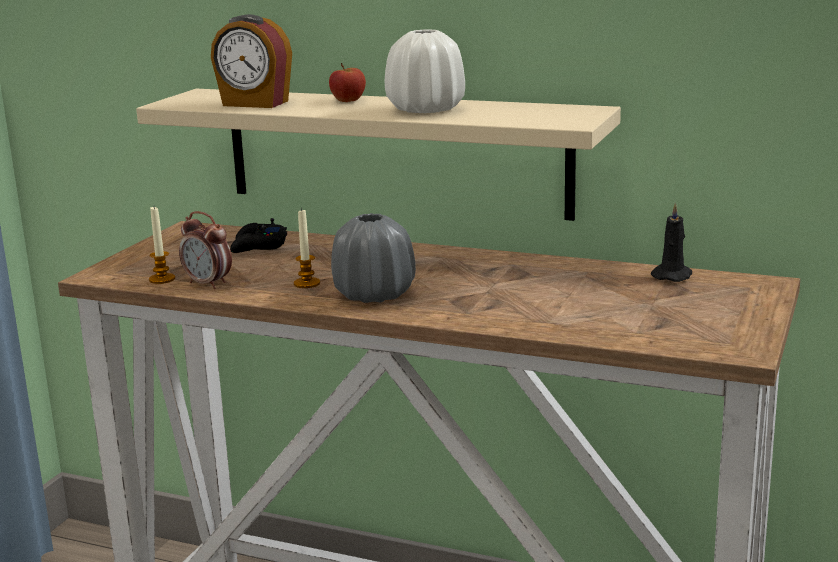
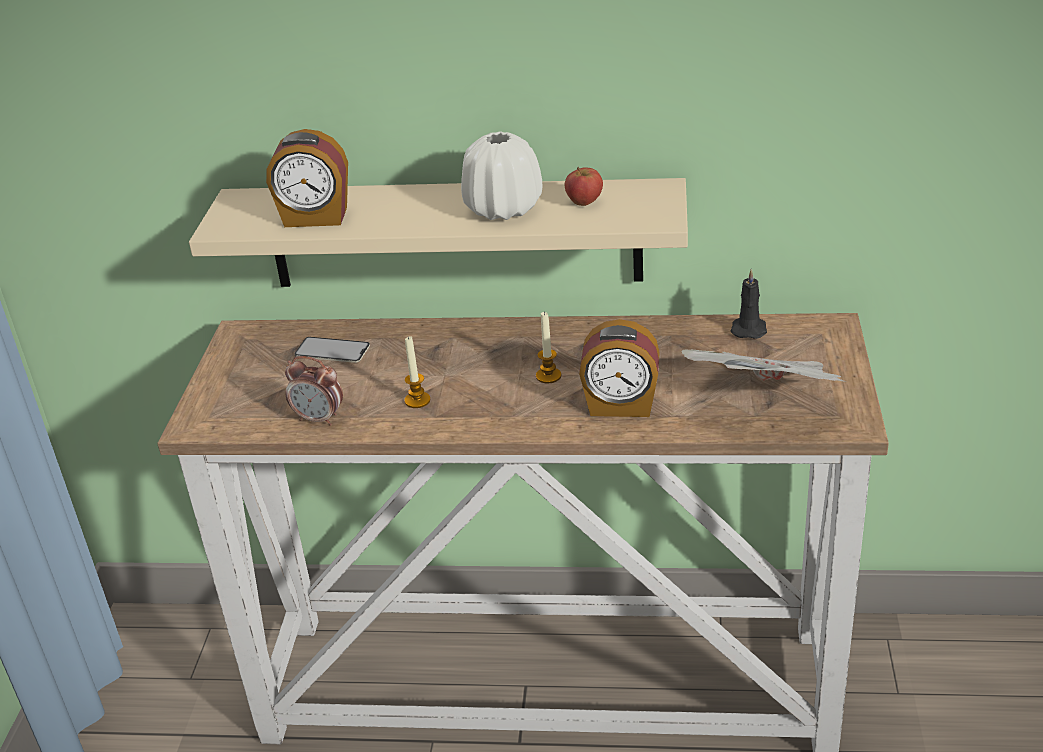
camera: 15 degrees left, 15 degrees up
(162, 279) = (266, 420): candle -> candle (548, 376)
(258, 246) = (332, 350): black game controller -> phone
(348, 101) = (410, 200): apple -> apple (584, 202)
(374, 295) = (492, 406): grey vase -> none
(500, 309) = (620, 406): none -> alarm clock
(657, 323) = (767, 400): none -> newspaper

